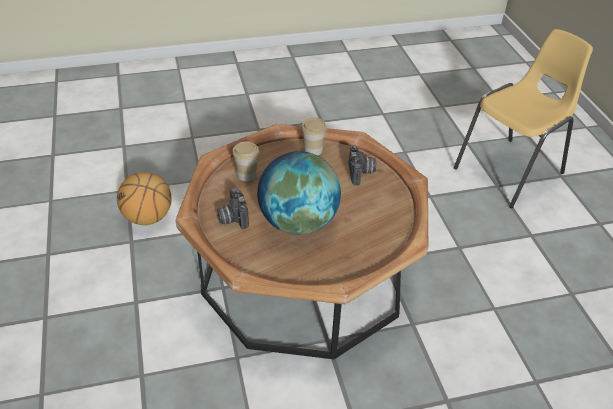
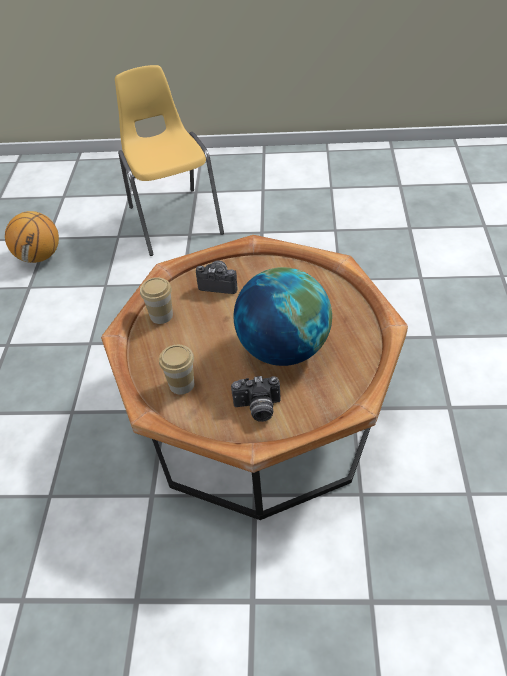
camera: 70 degrees left, 5 degrees up
(148, 218) = (97, 573): basketball -> basketball (40, 256)

